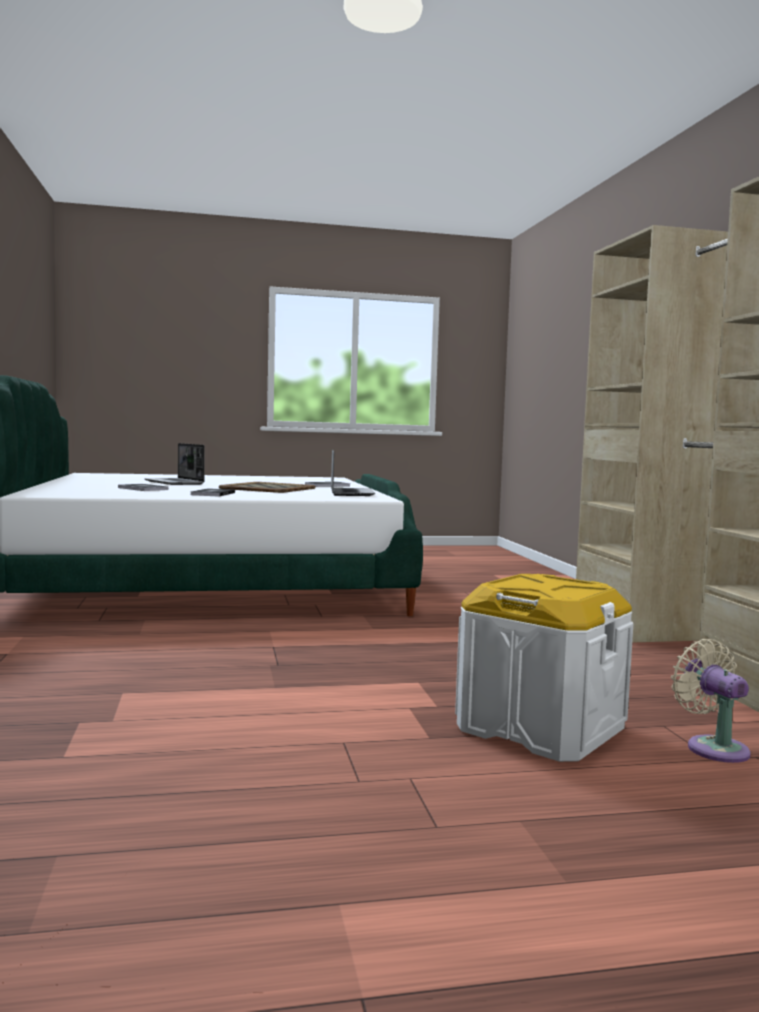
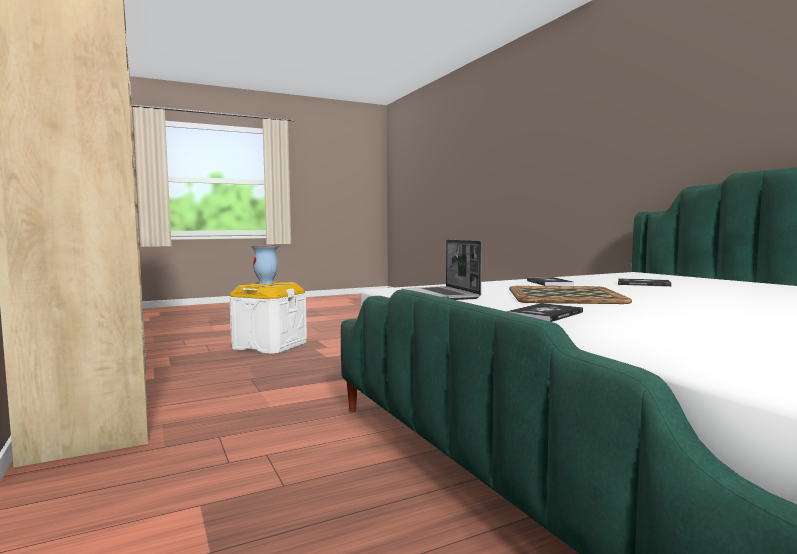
camera: 165 degrees right, 0 degrees up
(175, 483) = (719, 297): laptop -> none
(554, 588) = (266, 283): none -> vase
(713, 747) = (199, 347): beige fan -> none

